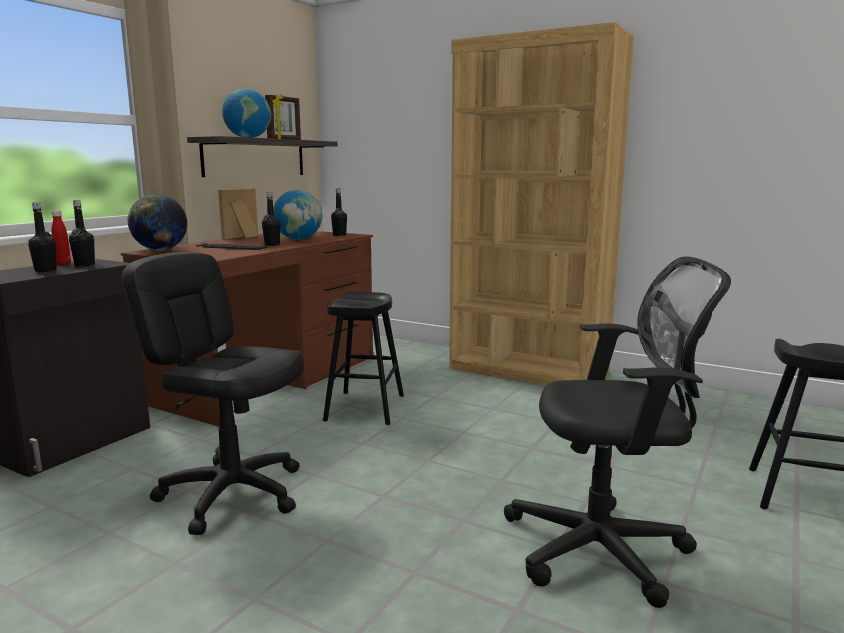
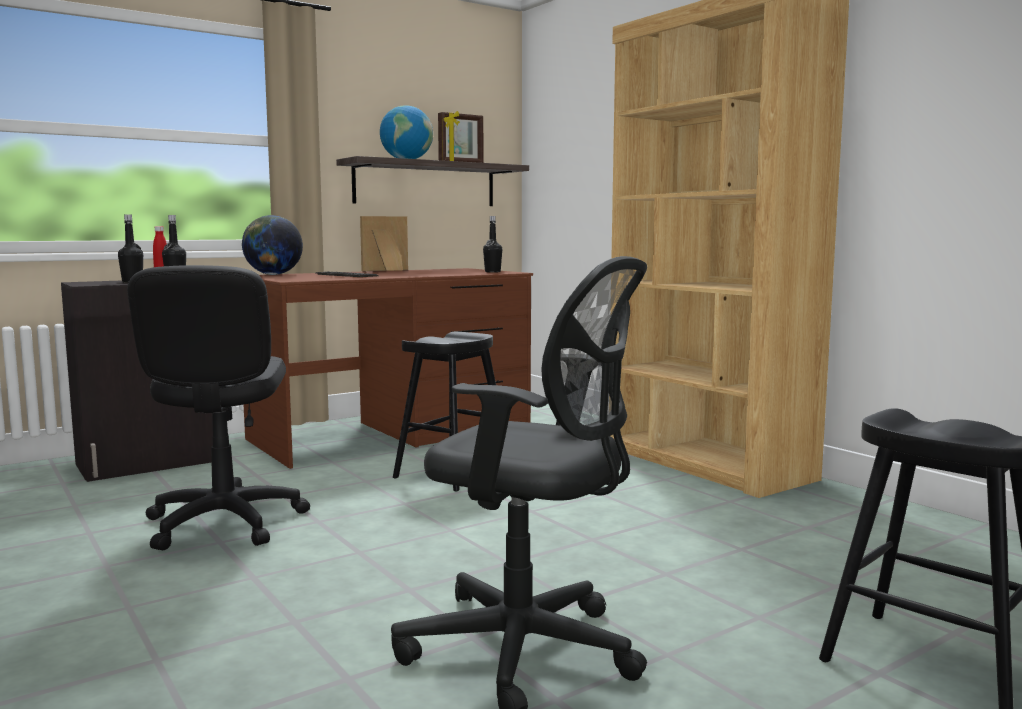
camera: 25 degrees right, 5 degrees down
(232, 493) = (224, 523): black office chair -> black office chair turned 150 degrees counterclockwise
(272, 245) = (390, 275): black bottle -> none
(299, 239) = (436, 273): globe -> none

